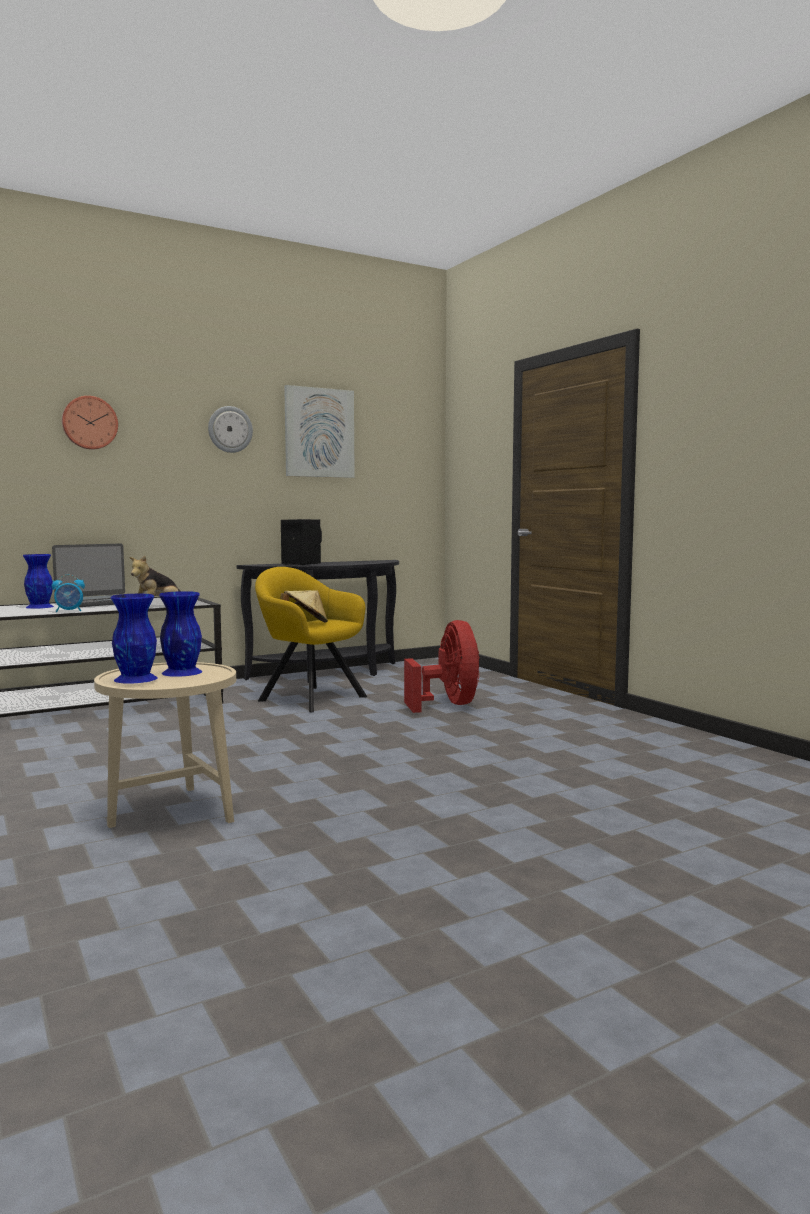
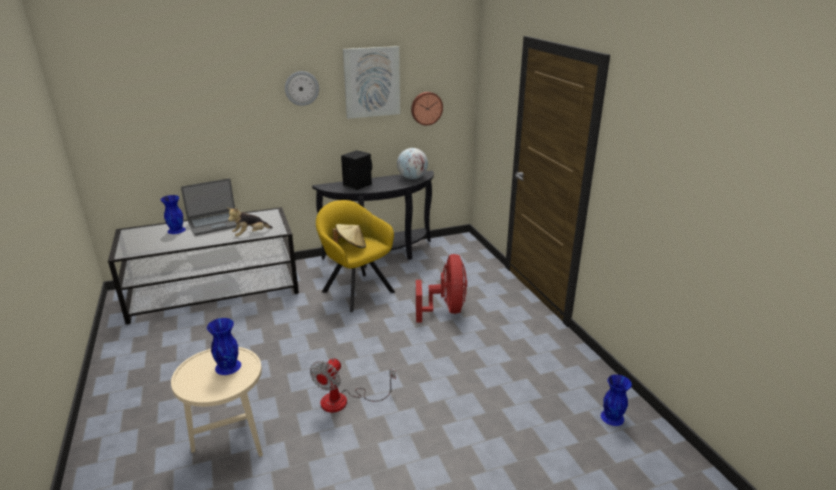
camera: 10 degrees right, 20 degrees up
(69, 611) = (191, 242): alarm clock -> none
(89, 423) = (197, 96): wall clock -> wall clock (426, 108)
(136, 678) = (196, 380): blue vase -> blue vase (612, 417)
(341, 773) = (344, 401): none -> fan
(373, 561) = (412, 178): none -> globe

